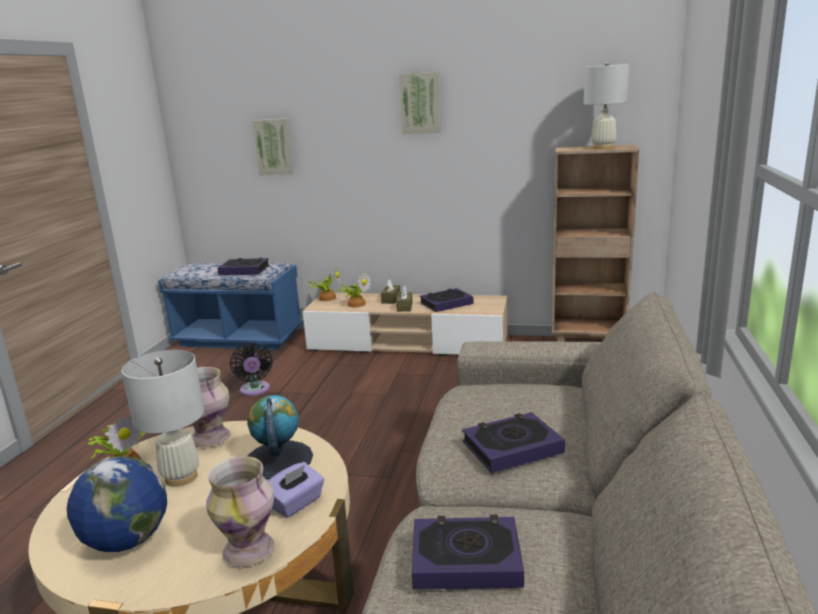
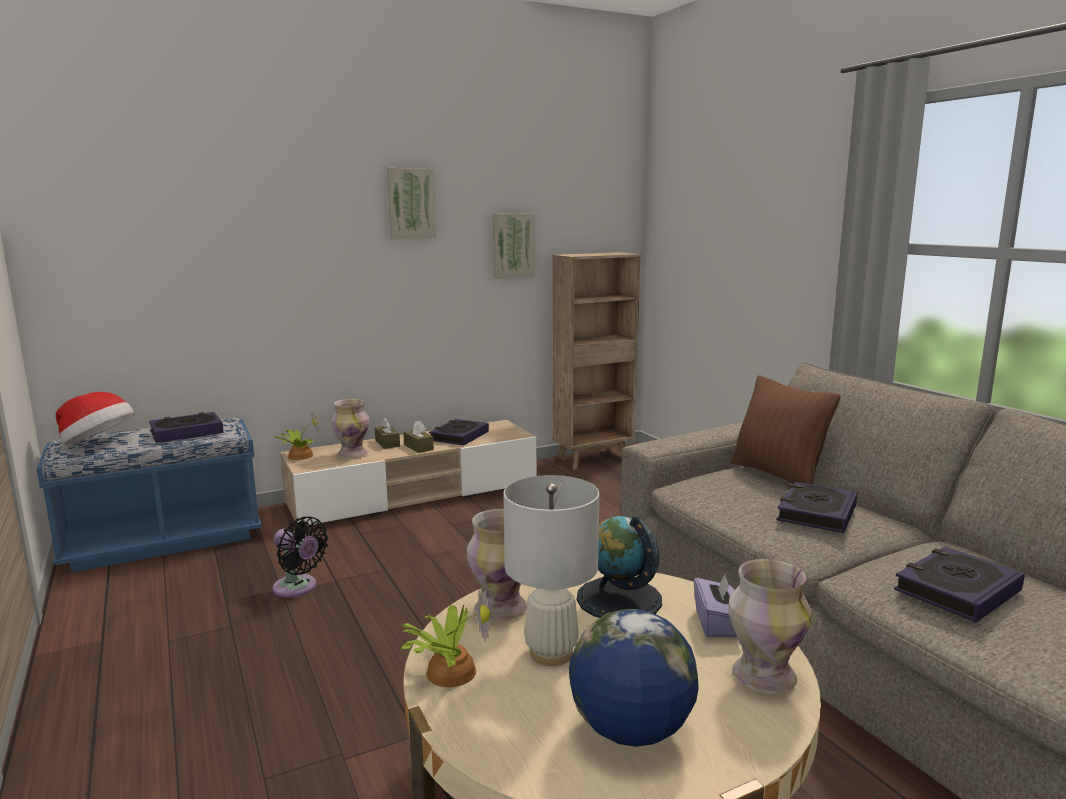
camera: 40 degrees left, 5 degrees down
(197, 269) = (98, 443): none -> hat
(274, 147) = (209, 255): picture -> picture (512, 245)
(356, 304) = (352, 454): potted plant -> vase
(565, 403) = (777, 475): none -> brown pillow
(603, 148) = (605, 254): white table lamp -> none

